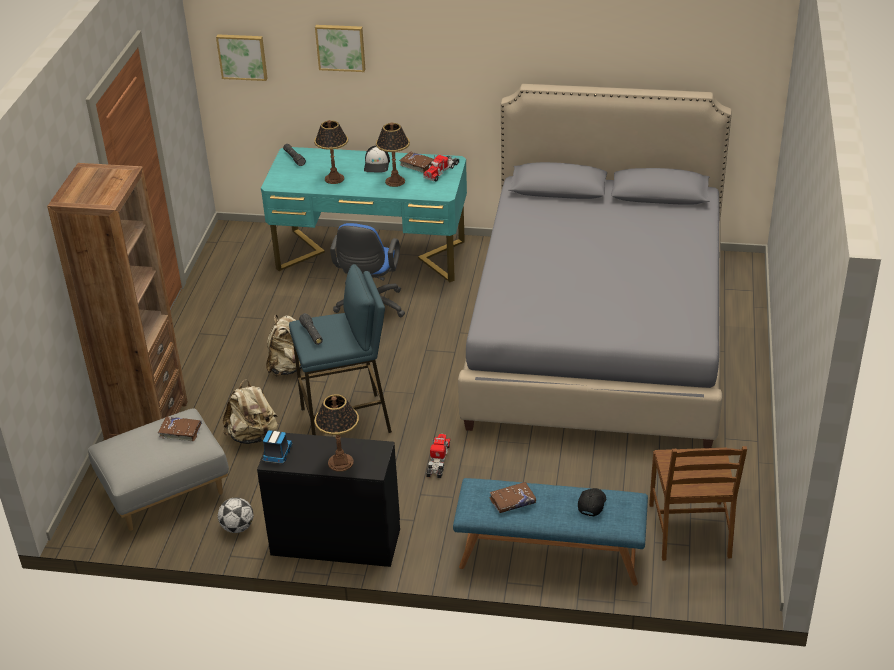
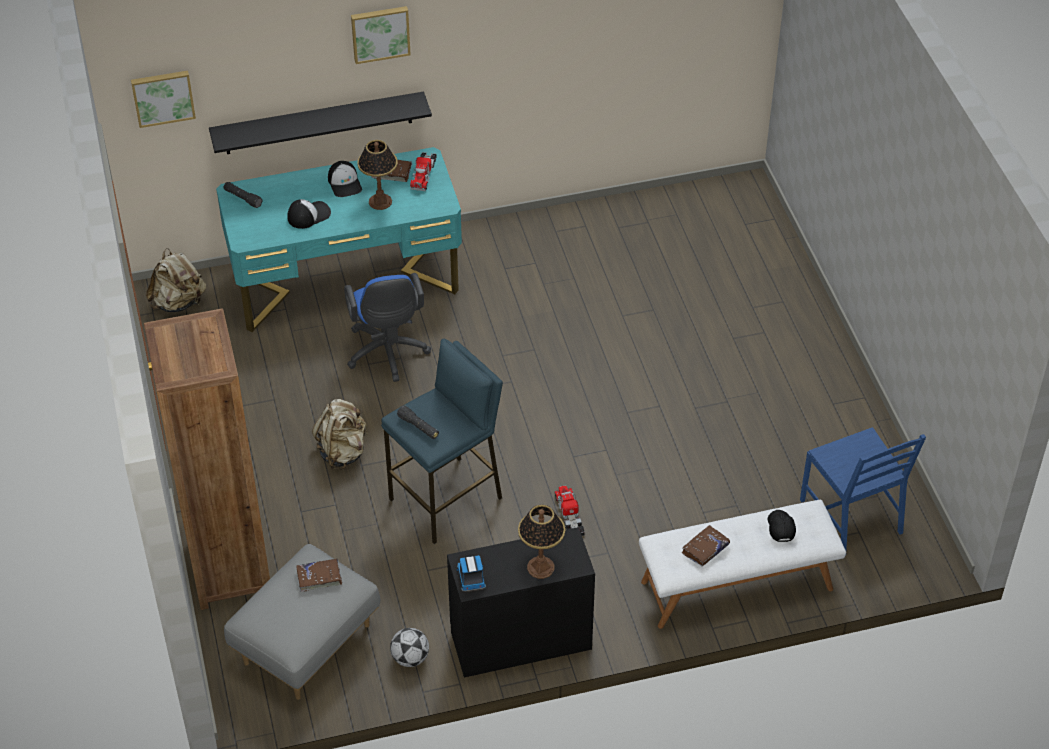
camera: 25 degrees left, 10 degrees up
(253, 436) = (358, 548): beige backpack -> beige backpack (179, 302)
(334, 178) = (308, 215): table lamp -> cap
(341, 47) = (285, 62): picture -> picture (380, 33)
(367, 111) = (318, 123): none -> black shelf
(550, 556) = (737, 586): blue bench -> white bench
(598, 336) = (648, 319): grey bed -> none
(691, 531) = (852, 516): brown chair -> blue chair

